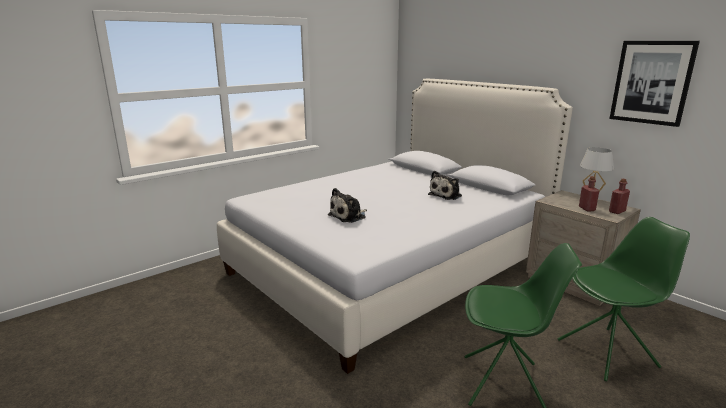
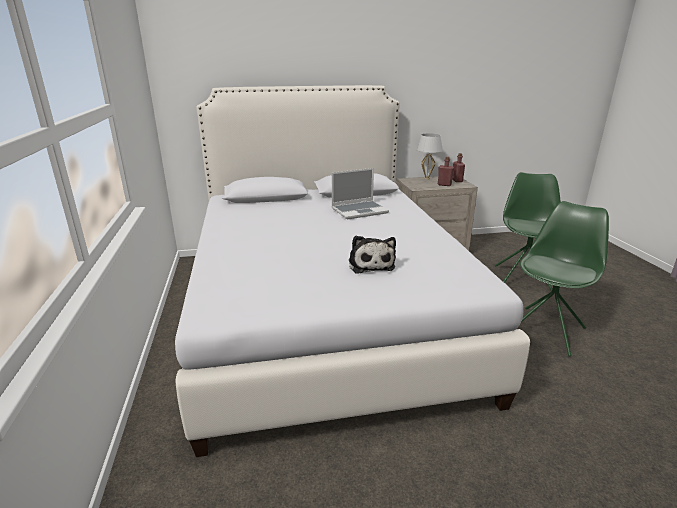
camera: 60 degrees left, 5 degrees up
(446, 195) = (360, 210): plush toy -> laptop
(651, 82) = (451, 74): picture -> none

